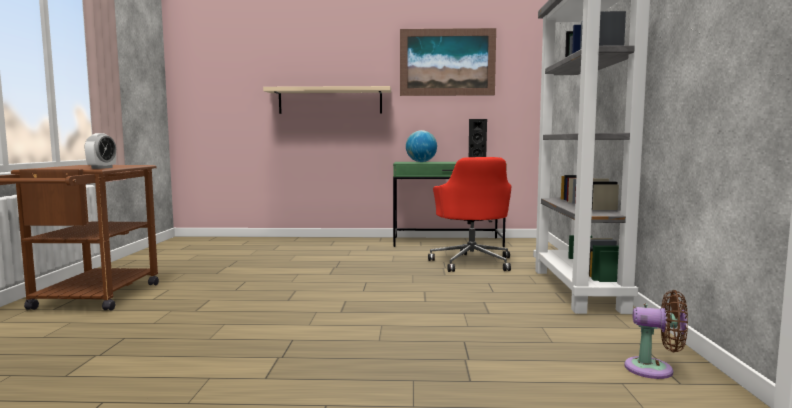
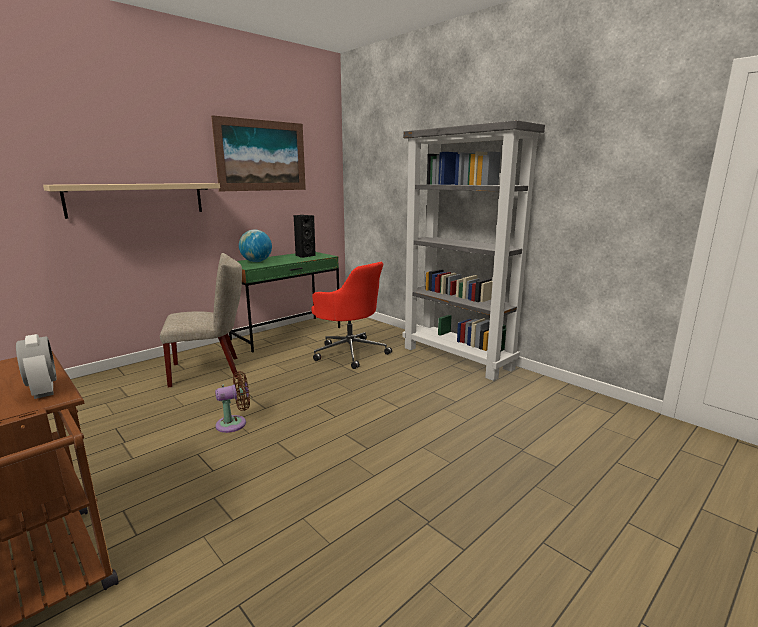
camera: 45 degrees left, 10 degrees up
(344, 249) = (210, 370): none -> beige chair
(654, 369) = (593, 409): brown fan -> brown fan (234, 423)

